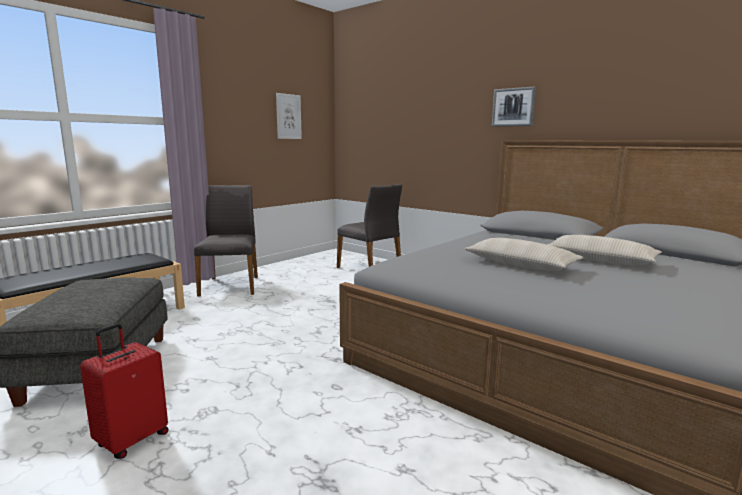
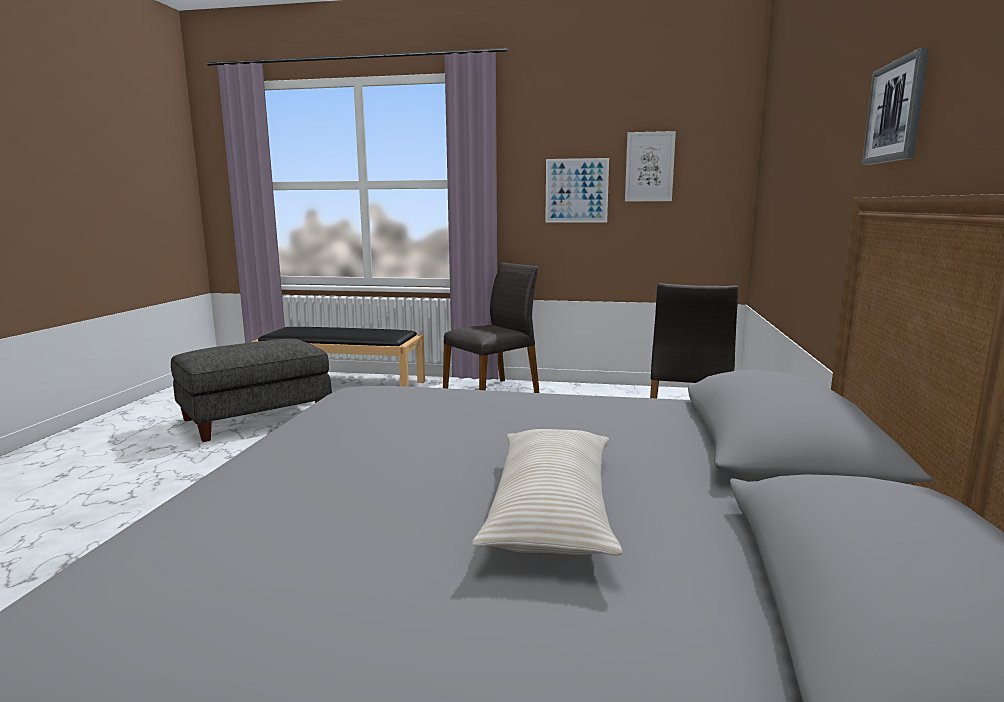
camera: 60 degrees right, 0 degrees up
(132, 440) = (141, 468): red suitcase -> none
(250, 130) = (576, 190): none -> picture
(520, 264) = (419, 448): beige pillow -> none

